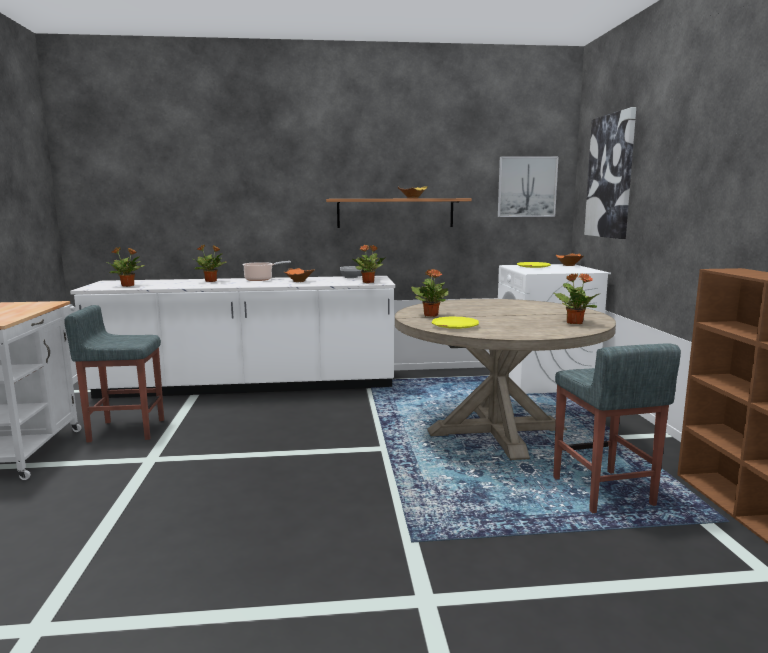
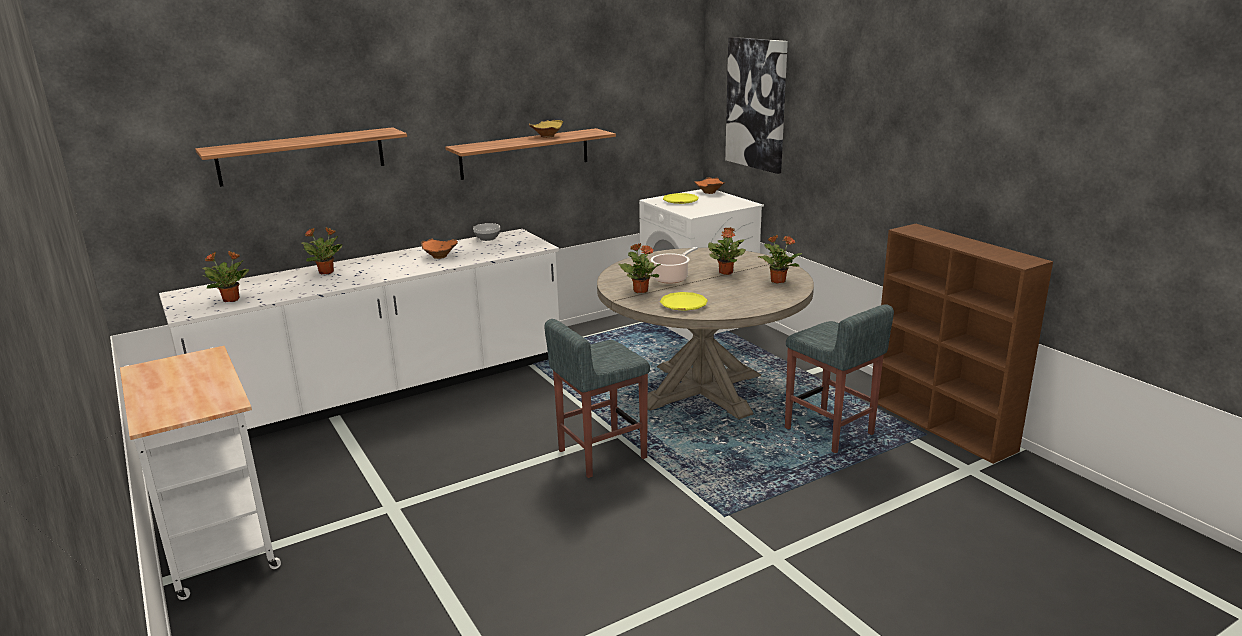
camera: 25 degrees left, 10 degrees up
(125, 430) = (312, 482): grey stool -> grey stool (601, 454)
(212, 194) = (302, 156): none -> shelf
(260, 279) = (385, 259): cooking pot -> cooking pot (671, 278)
(368, 282) = (524, 247): potted plant -> potted plant (726, 272)
(527, 187) = (659, 107): picture -> none

